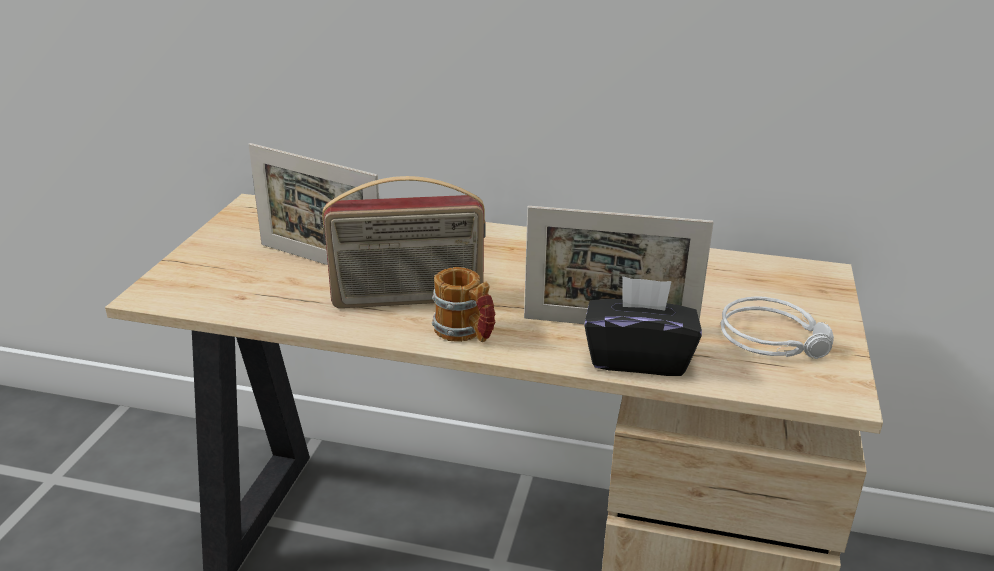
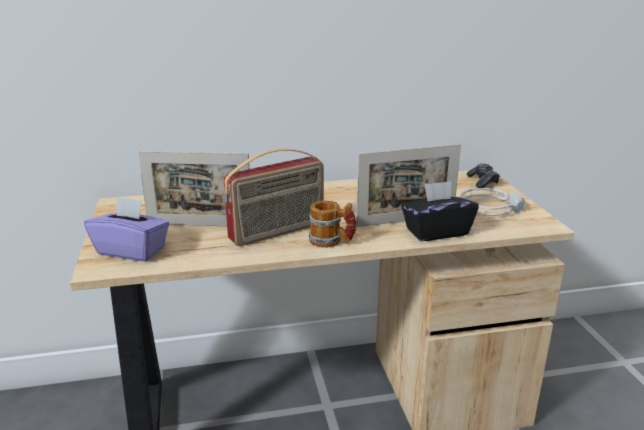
camera: 25 degrees left, 5 degrees down
(208, 280) = (132, 250): none -> purple tissue box
(811, 286) = (482, 182): none -> game controller

